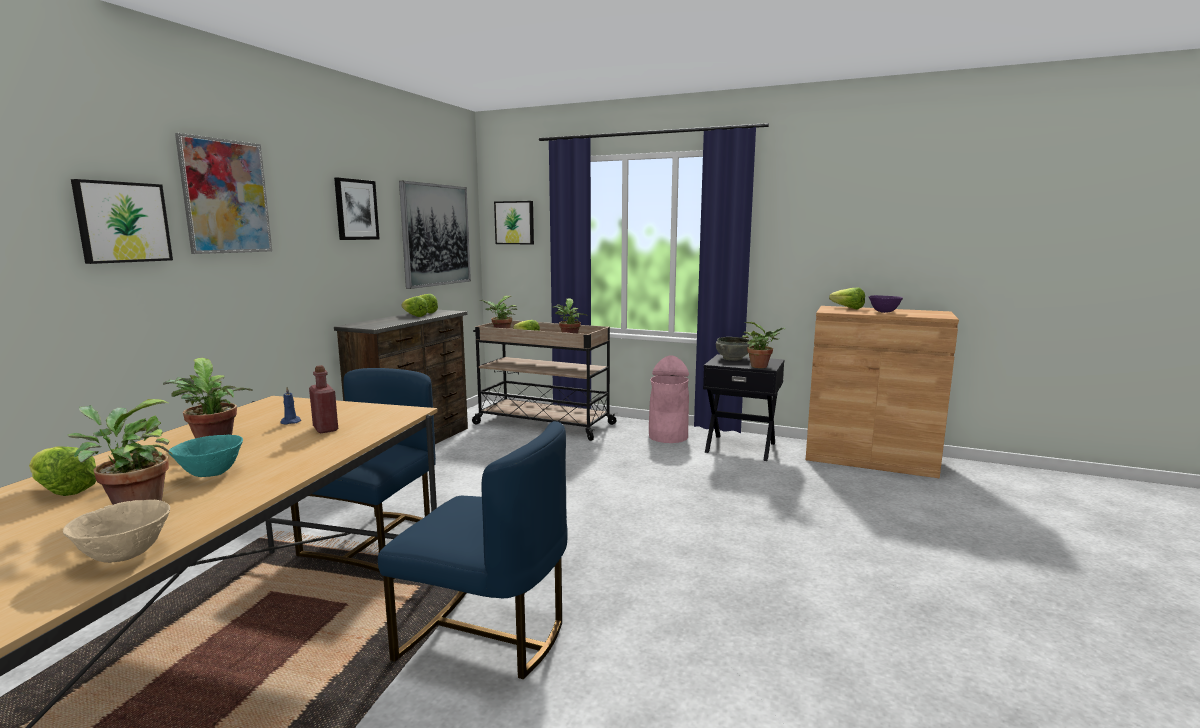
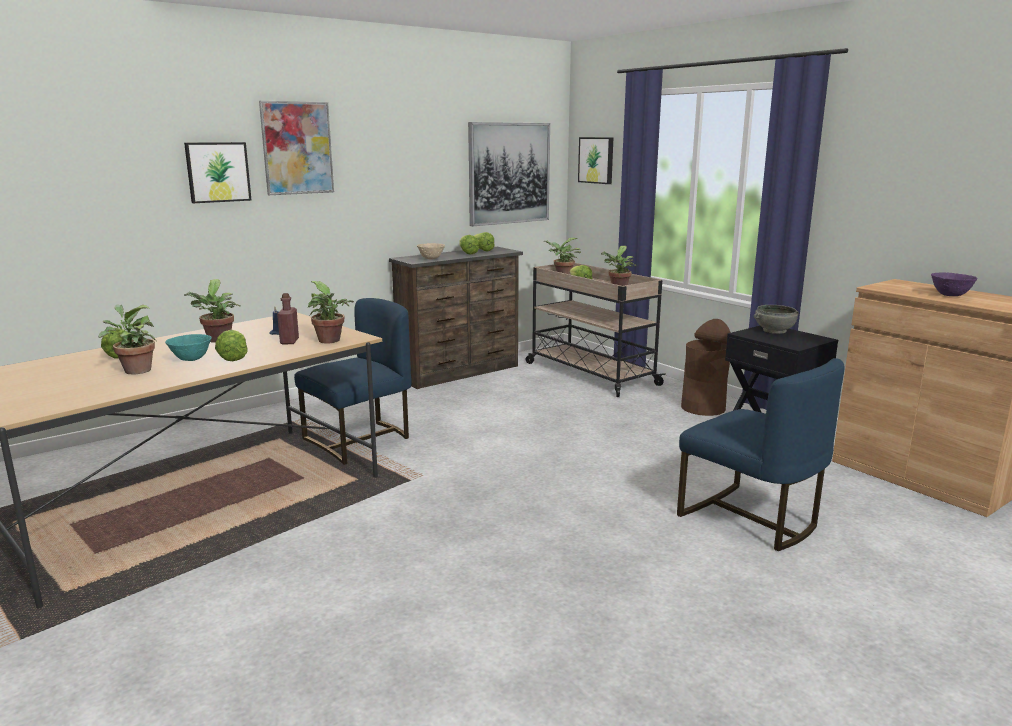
camera: 30 degrees right, 5 degrees up
(126, 555) = (102, 394): beige bowl -> beige bowl (431, 259)
(356, 209) = (419, 152): picture -> none
(486, 635) = (367, 523): blue chair -> blue chair (750, 519)
(668, 436) = (703, 408): pink trash can -> brown trash can
(761, 366) = (790, 344): potted plant -> potted plant (331, 341)
(845, 308) = (914, 285): lettuce -> lettuce (235, 356)

